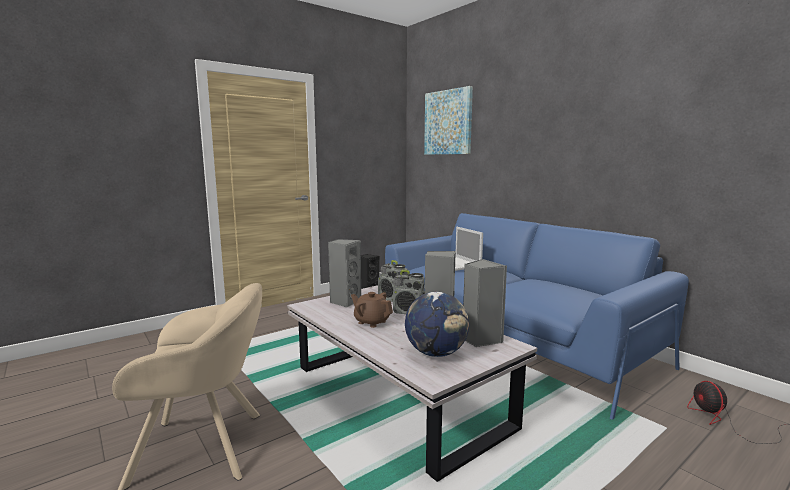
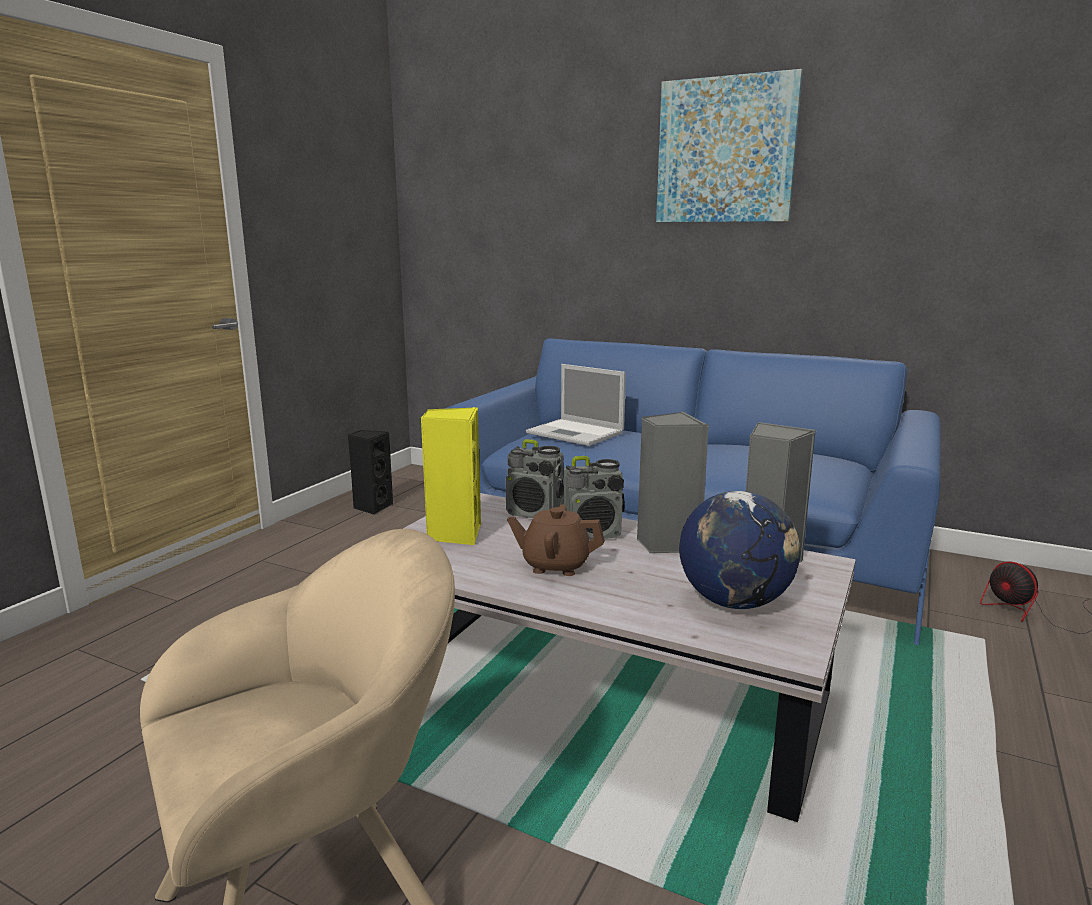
camera: 25 degrees left, 5 degrees up
(345, 302) = (454, 534): grey speaker -> yellow speaker
(448, 122) = (496, 167): picture -> picture (726, 151)

